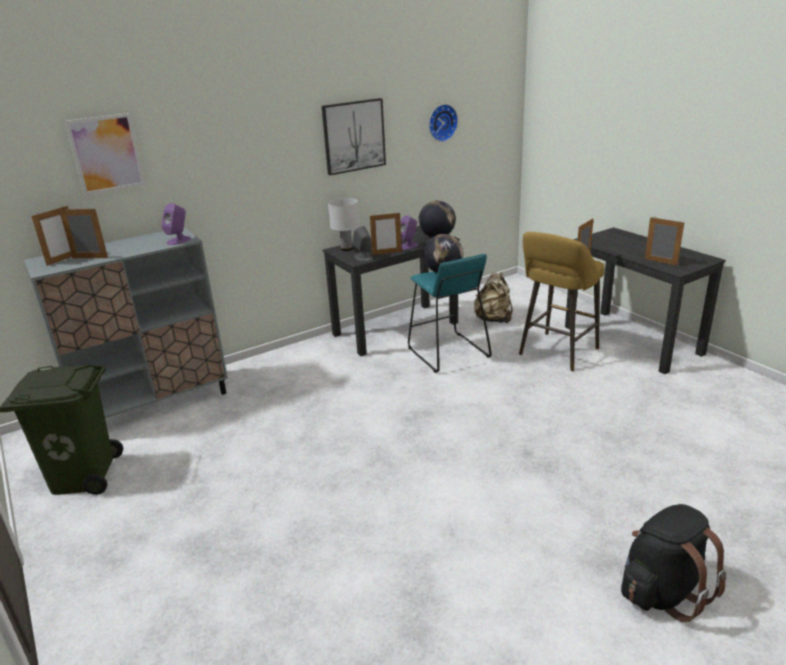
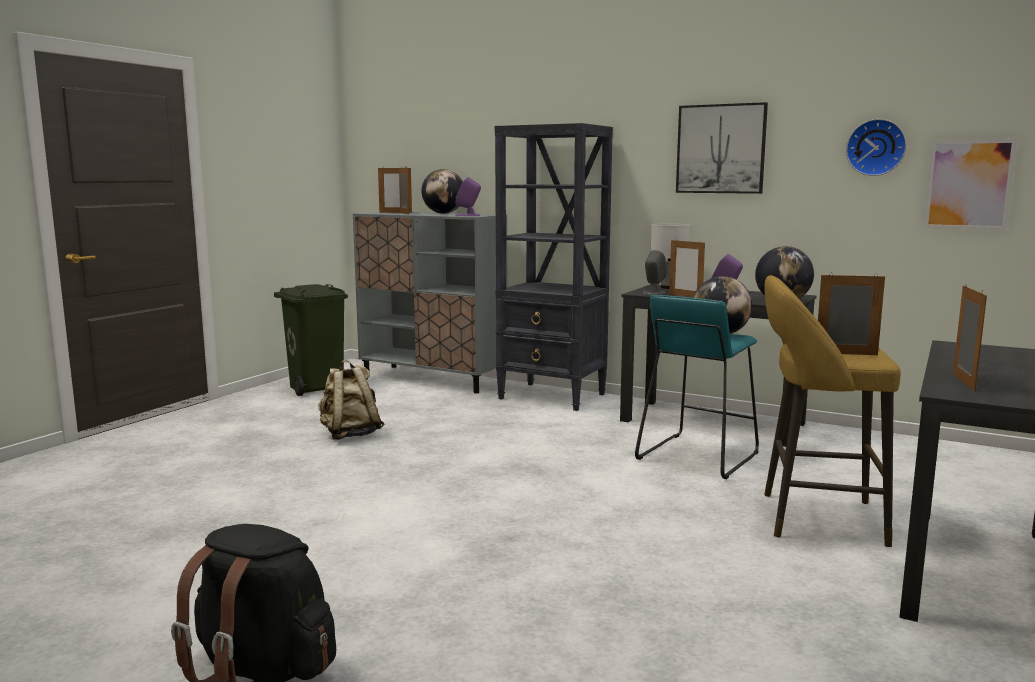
camera: 60 degrees right, 15 degrees down
(106, 154) = (463, 133): picture -> picture (968, 184)
(122, 244) = (443, 213): none -> globe
(278, 364) = (553, 397): none -> black bookcase
(493, 319) = (841, 464): beige backpack -> beige backpack (350, 435)

